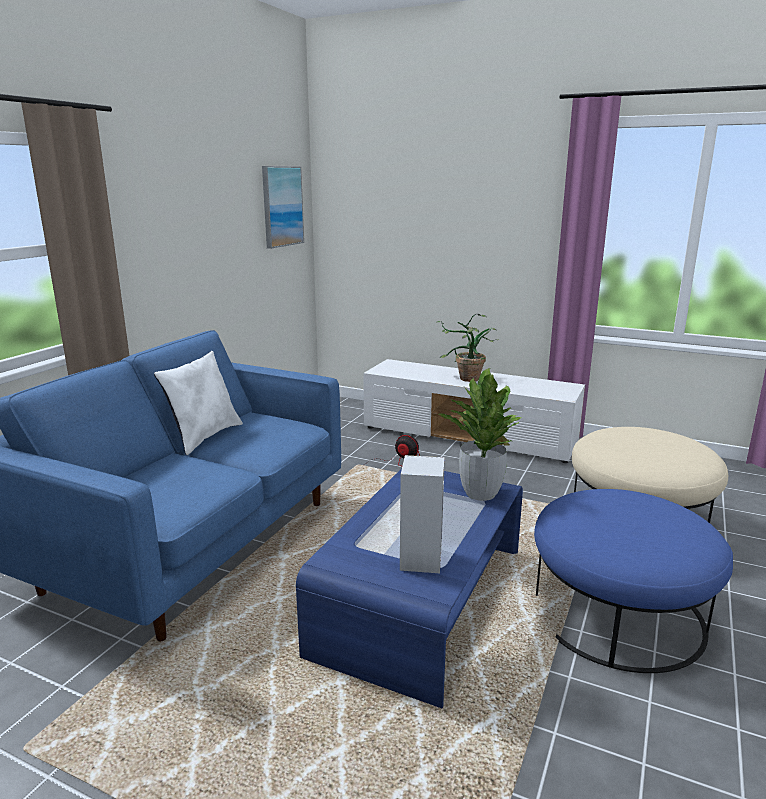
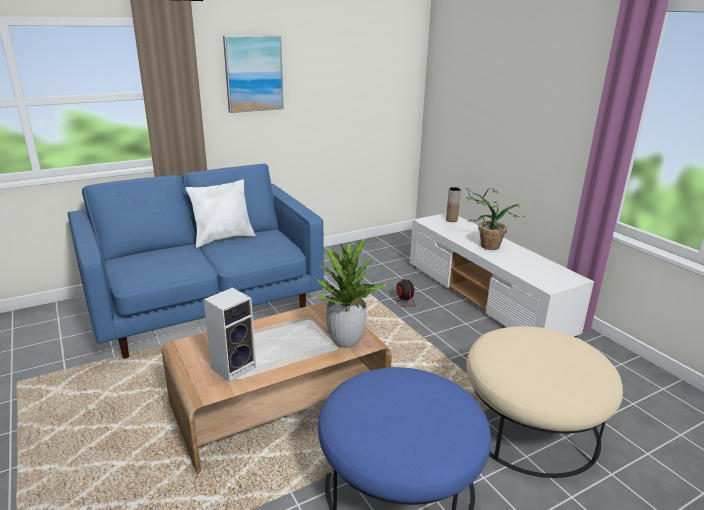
camera: 35 degrees right, 5 degrees up
(282, 206) = (386, 69): picture -> picture (253, 73)
(400, 365) = (451, 220): none -> brown vase
(421, 600) = (279, 403): blue coffee table -> brown coffee table

